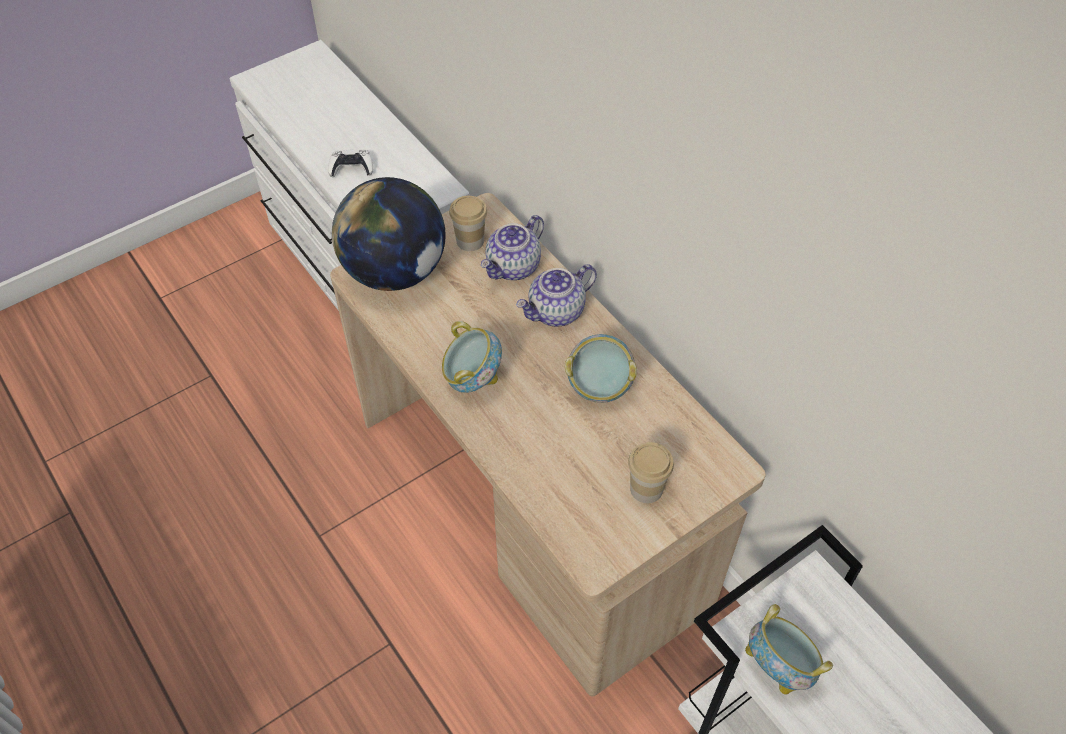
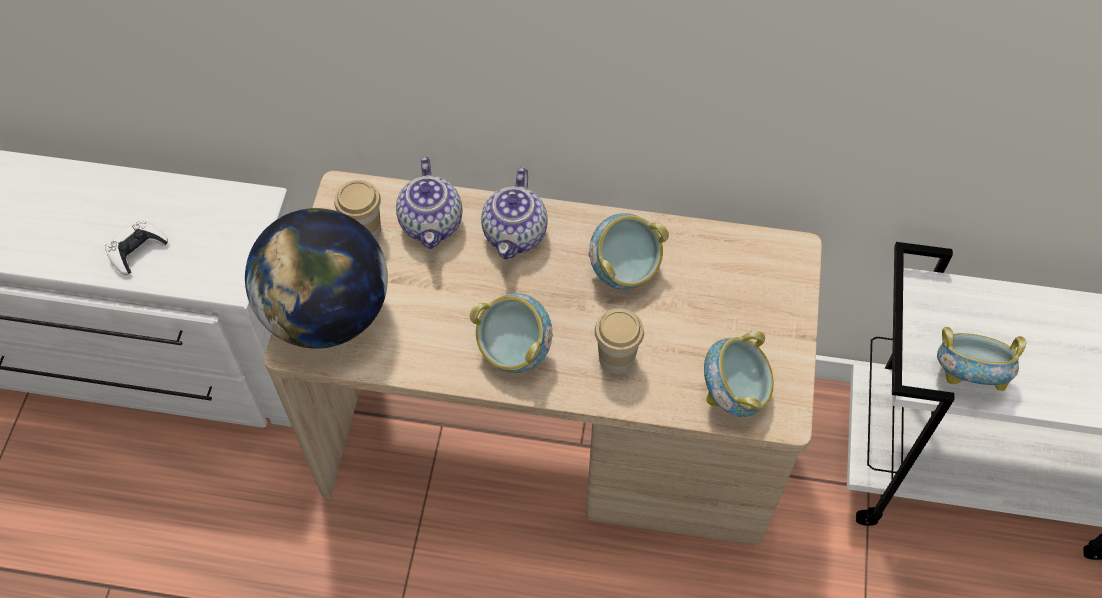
camera: 45 degrees left, 5 degrees up
(579, 521) = (734, 394): none -> bowl
(646, 489) = (752, 323): cup -> cup (616, 358)

